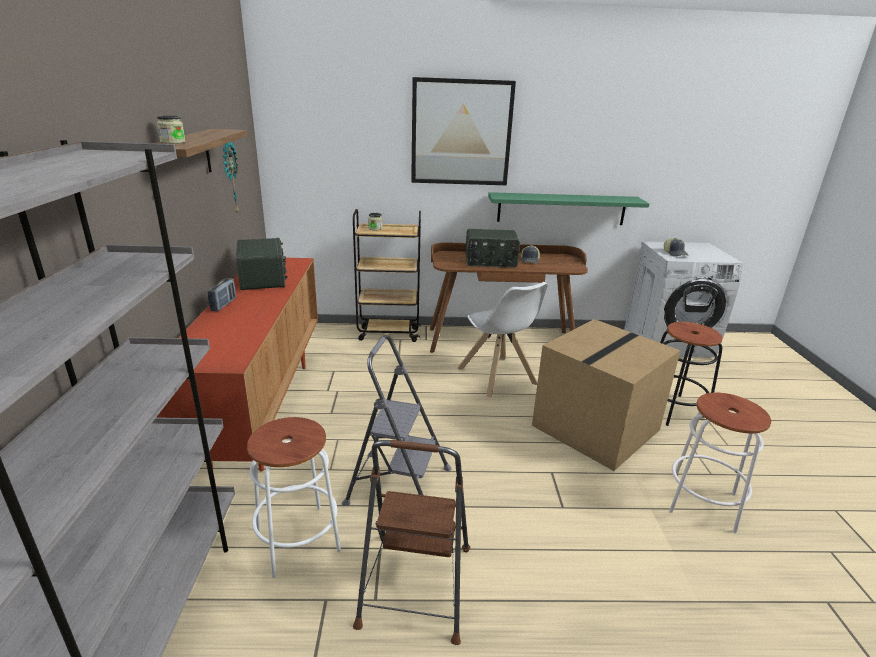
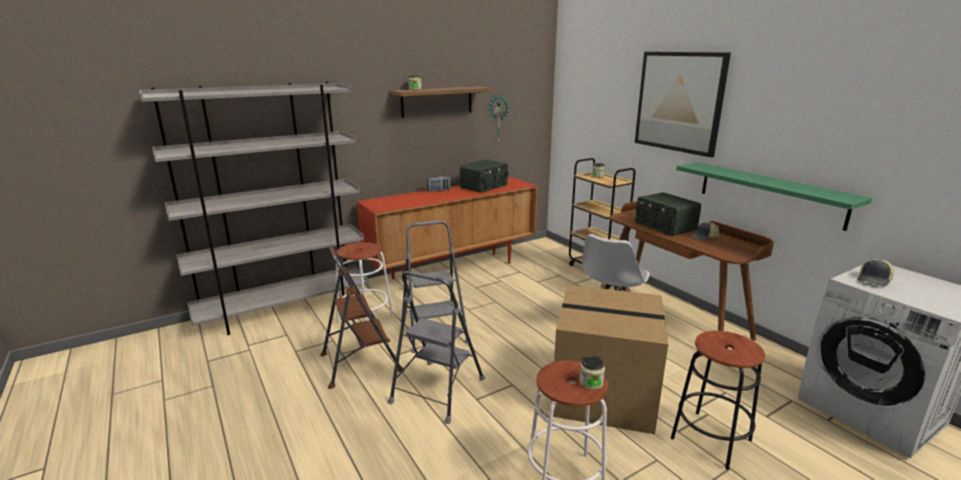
camera: 60 degrees right, 5 degrees down
(530, 533) = (436, 391): none -> grey step ladder
(739, 403) = (591, 383): none -> jar

